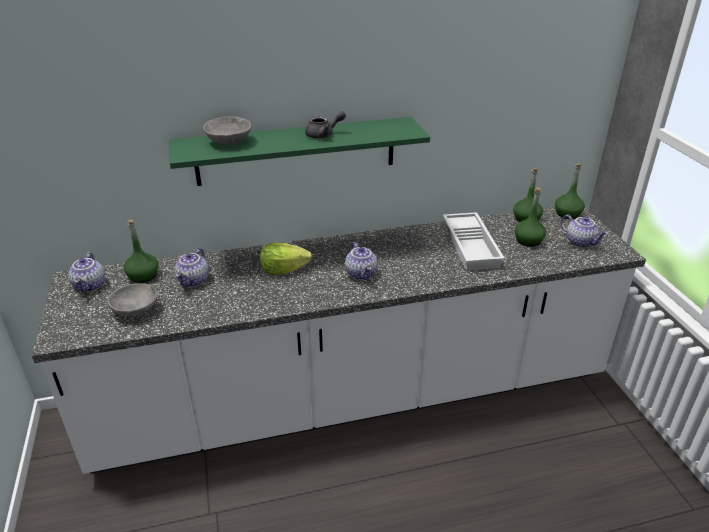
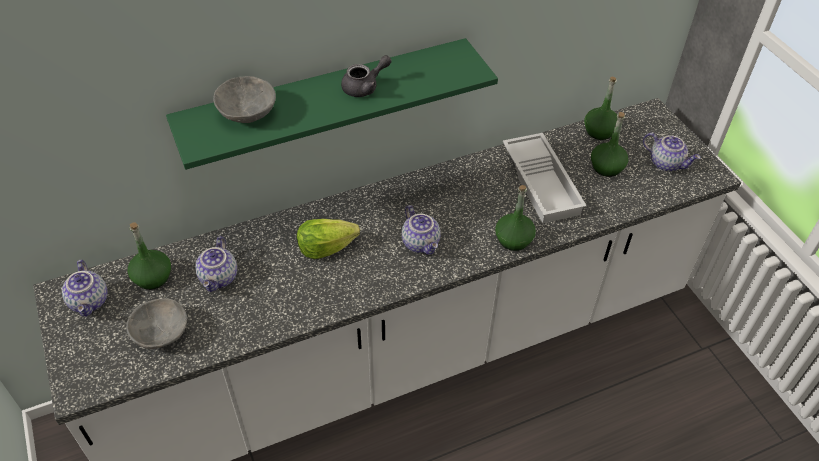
camera: 10 degrees left, 15 degrees up
(567, 214) = (646, 118): green bottle -> green bottle (513, 239)

